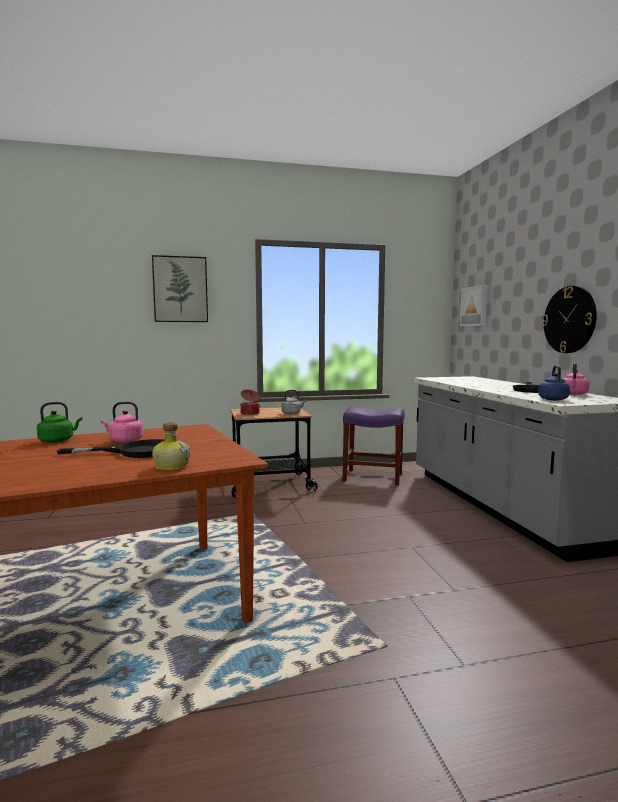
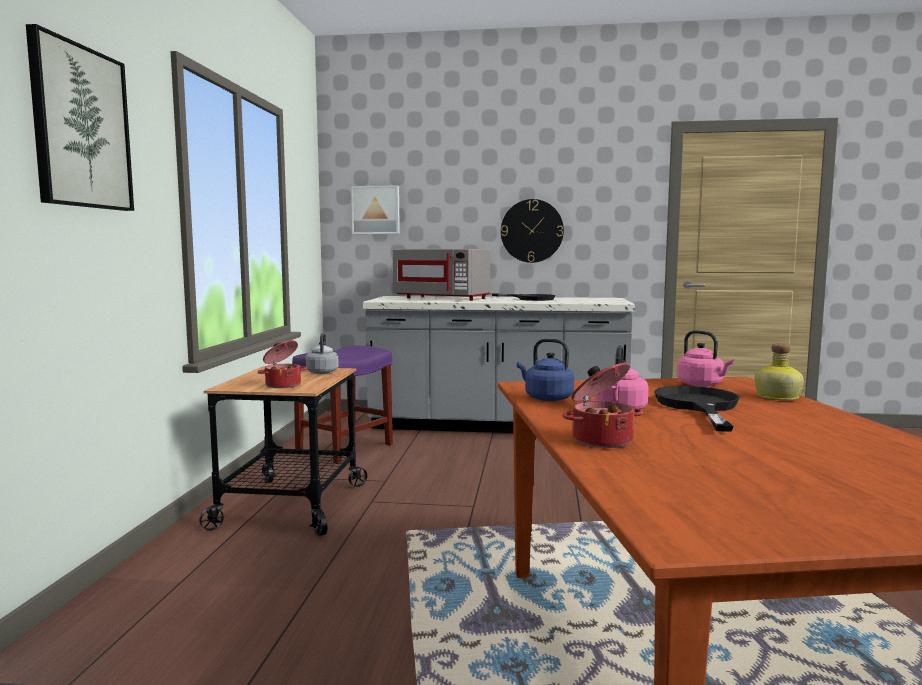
camera: 70 degrees left, 0 degrees up
(58, 440) = (601, 440): green kettle -> cooking pot
(478, 381) = (442, 298): none -> grey microwave
(552, 399) = (597, 301): blue kettle -> blue kettle (546, 398)
(574, 394) = (568, 298): pink kettle -> pink kettle (702, 385)

